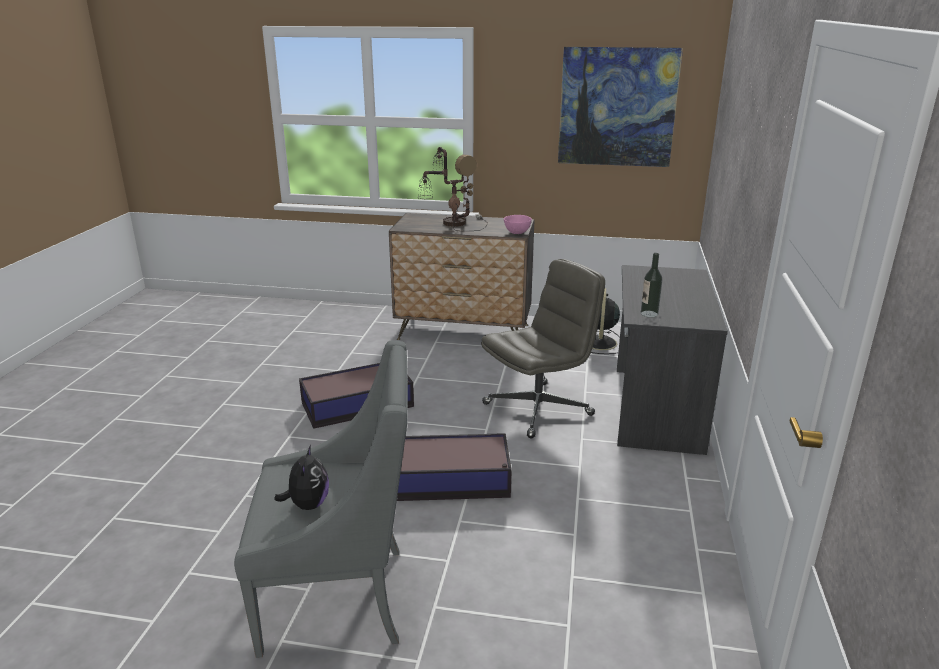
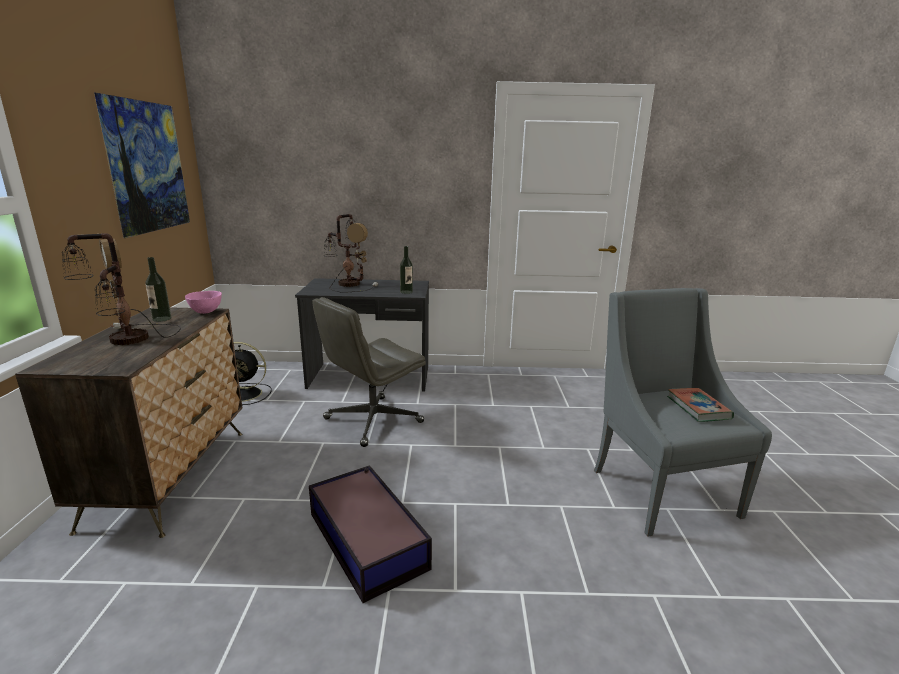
camera: 100 degrees left, 5 degrees down
(307, 504) = (698, 408): plush toy -> book
(449, 480) = (495, 456): storage box -> none
(499, 225) = (162, 319): none -> bottle
(538, 409) = (372, 421): grey office chair -> grey office chair turned 90 degrees counterclockwise
(681, 285) = (348, 284): none -> table lamp

